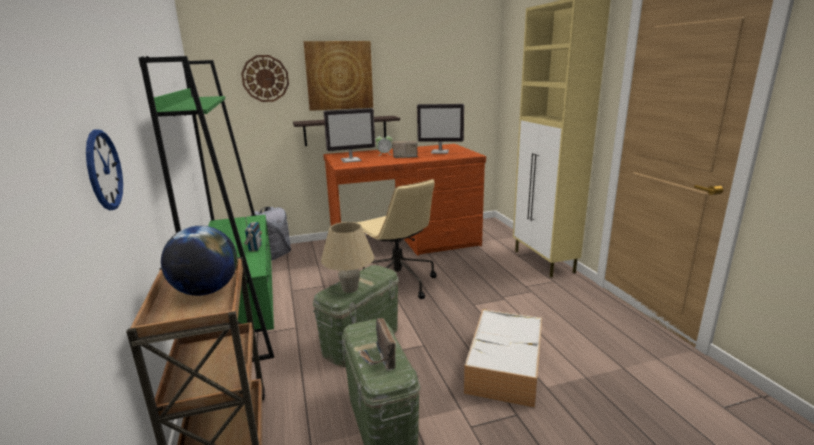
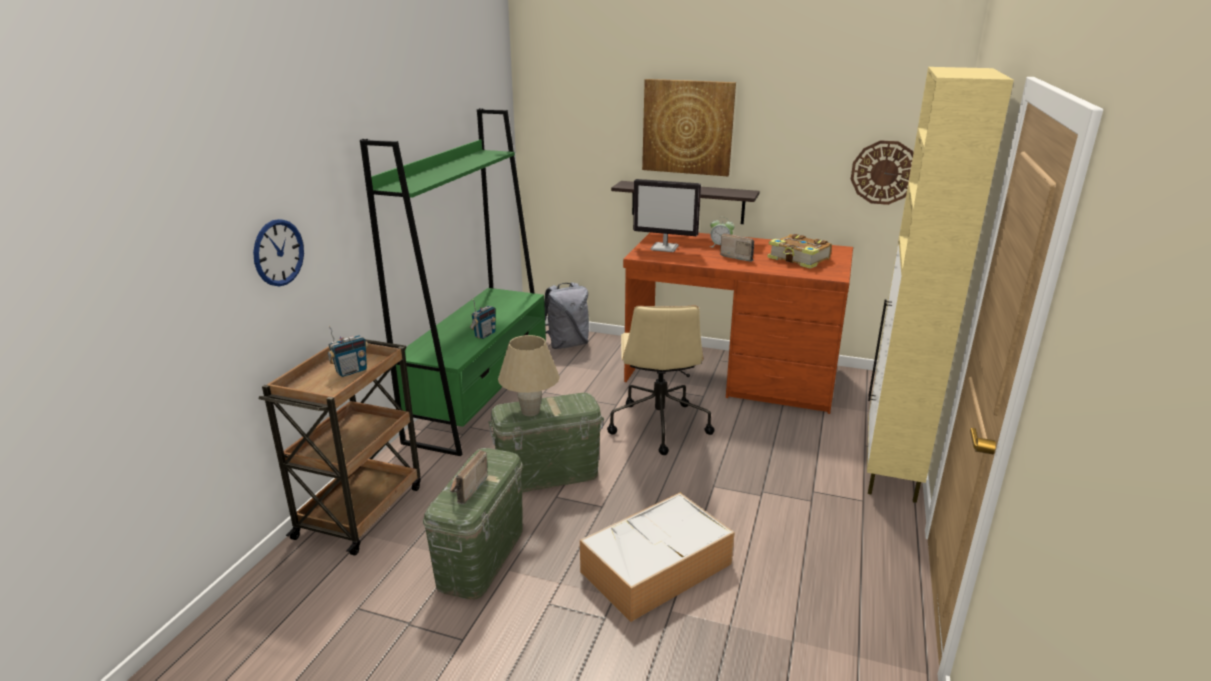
camera: 35 degrees right, 5 degrees up
(206, 291) = (351, 371): globe -> radio
(265, 78) = (595, 123): wall clock -> wall clock (884, 172)
(440, 152) = (799, 259): monitor -> book

